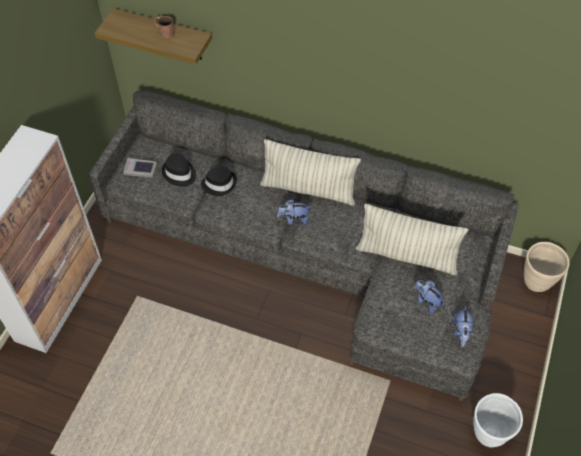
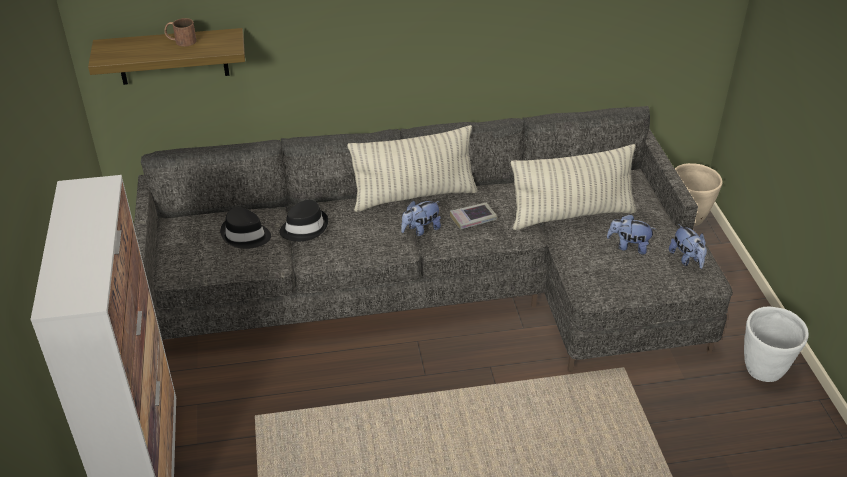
camera: 30 degrees left, 15 degrees down
(140, 170) = (191, 249): book -> book (473, 219)

